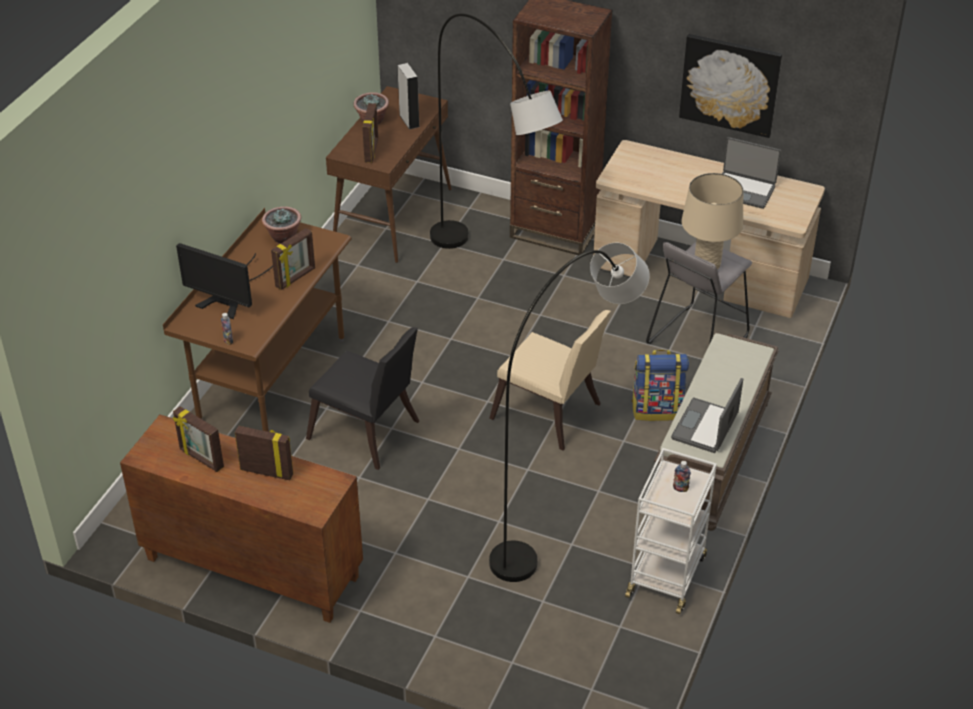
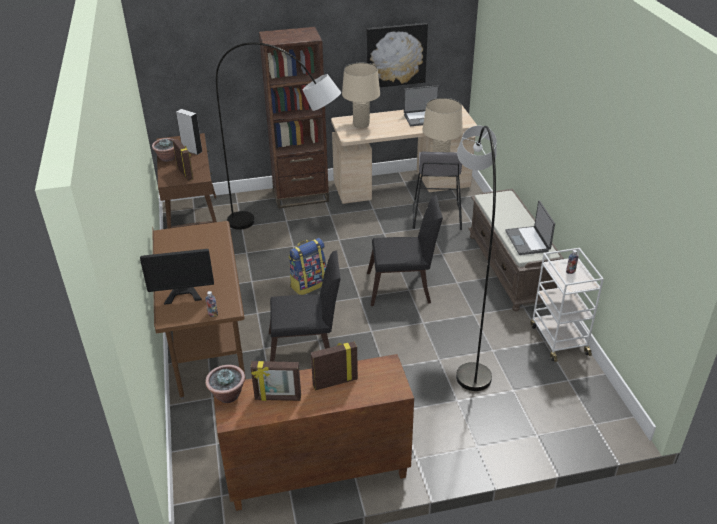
camera: 35 degrees left, 5 degrees down
(283, 237) = (182, 238): potted plant -> potted plant (227, 395)
(296, 278) = (219, 258): picture frame -> none
(550, 415) = (403, 288): beige chair -> black chair
(649, 166) = (361, 125): none -> beige table lamp
(657, 409) = (456, 258): backpack -> backpack (308, 284)

